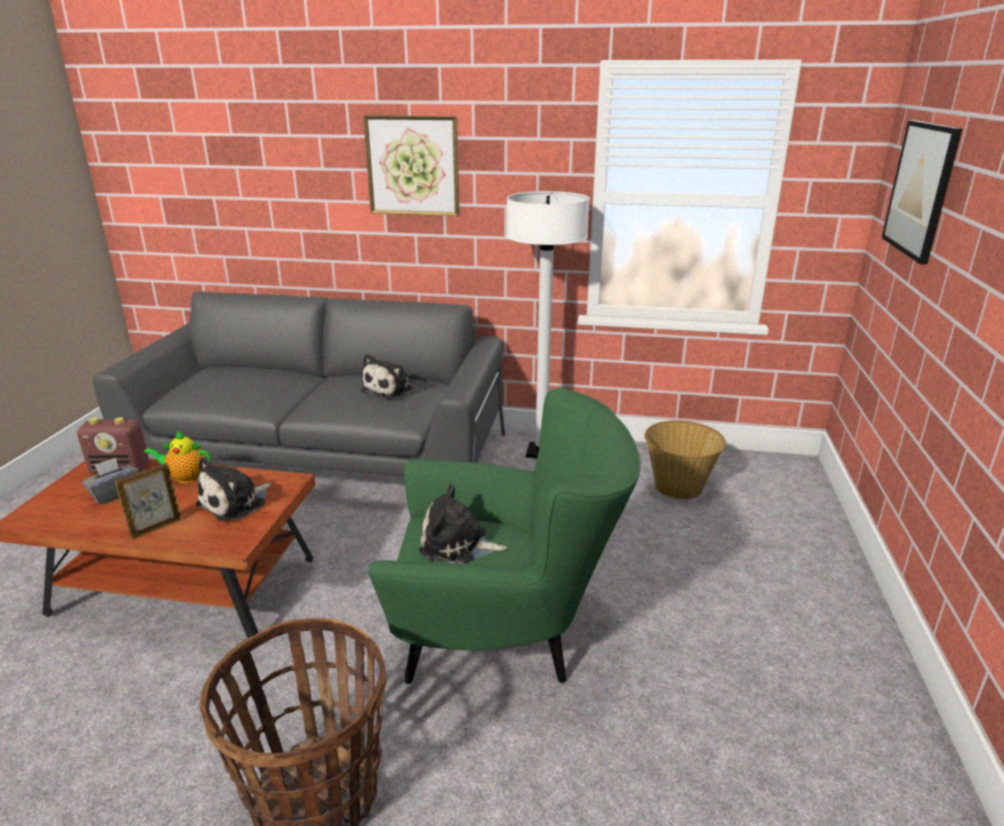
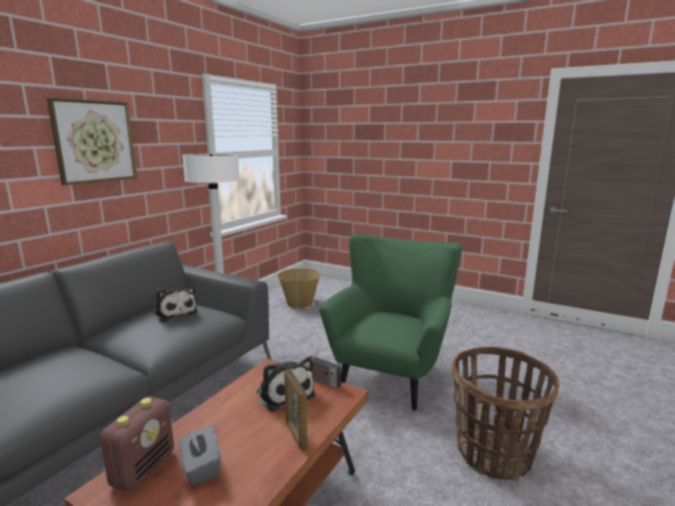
camera: 70 degrees left, 10 degrees down
(185, 477) = (211, 420): teapot -> none
(264, 521) = (321, 381): none -> radio
(458, 545) = (385, 325): plush toy -> none
(920, 189) = (347, 136): picture -> none

